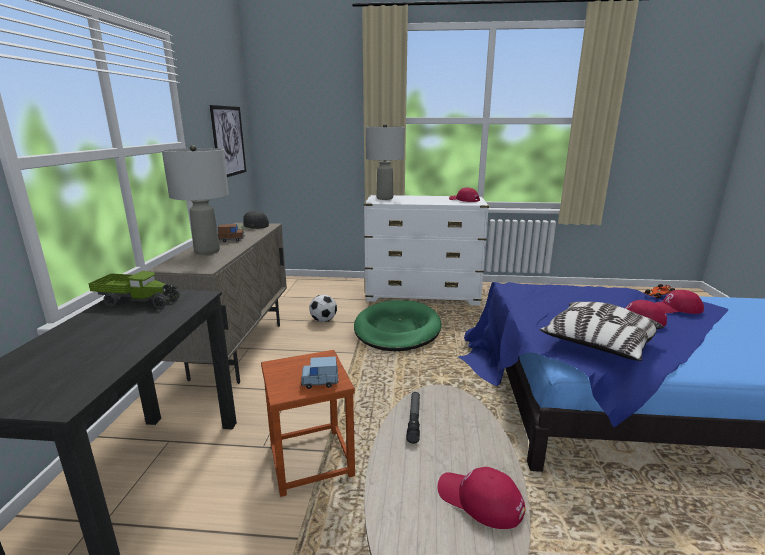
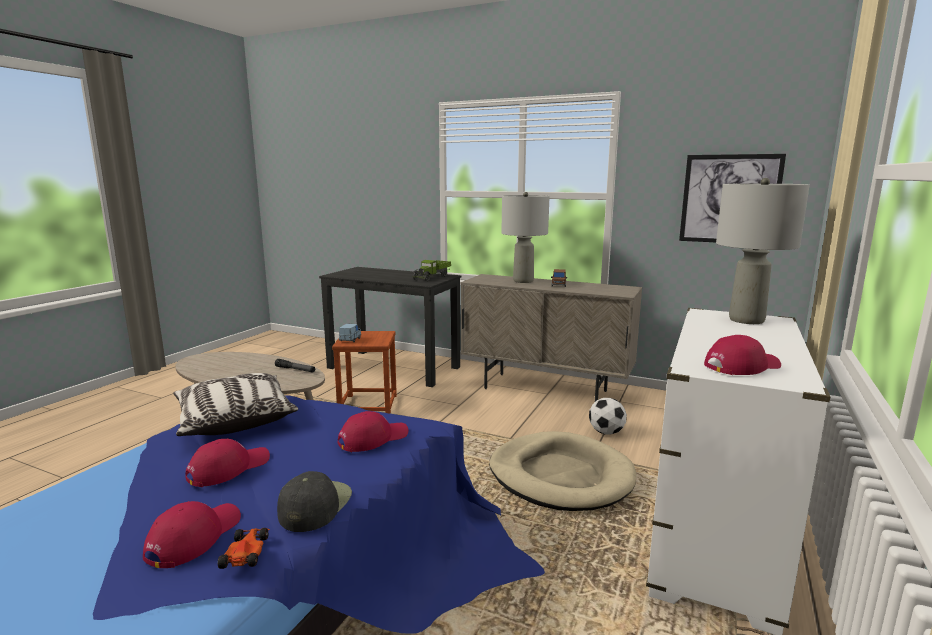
camera: 110 degrees right, 5 degrees down
(250, 226) = (617, 289): black cap -> black cap (315, 505)
(397, 329) = (560, 476): green dog bed -> beige dog bed
(480, 500) = (219, 372): red cap -> red cap (373, 438)

